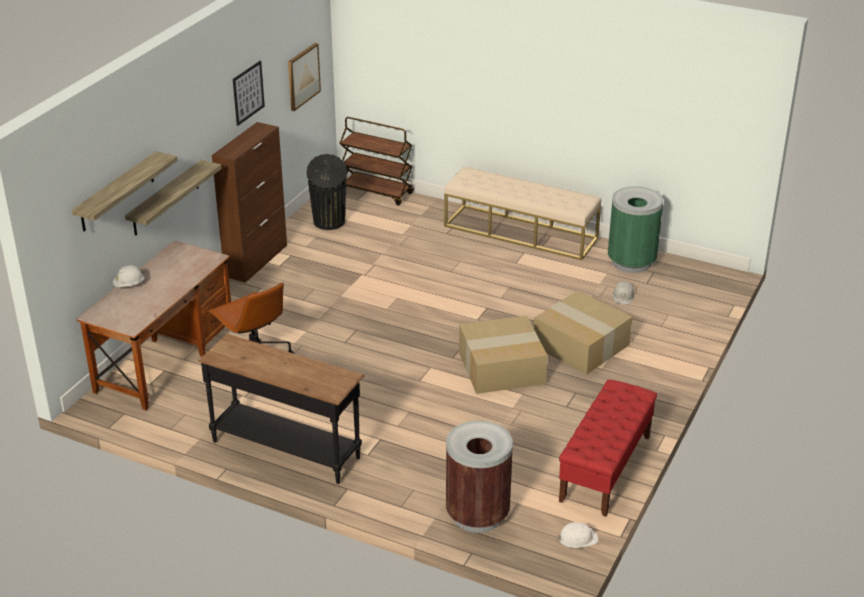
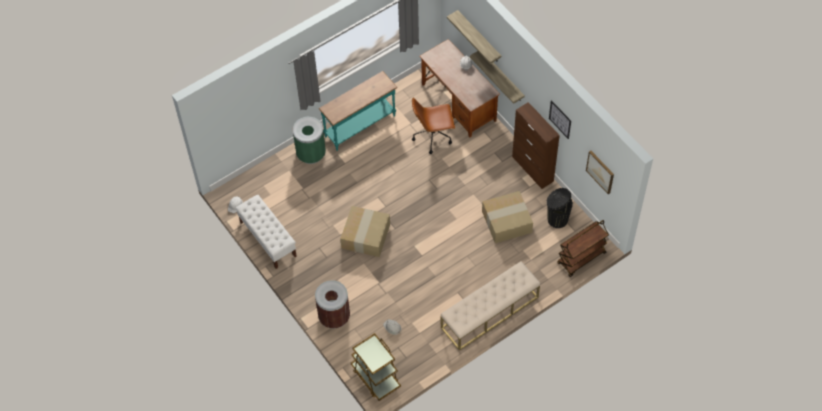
camera: 120 degrees right, 25 degrees up
(286, 448) = (360, 126): black console table -> turquoise console table
(477, 515) = (273, 177): brown trash can -> brown trash can (334, 316)
(579, 345) = (362, 280): cardboard box -> cardboard box (507, 221)
(605, 469) = (268, 239): red bench -> white bench
(631, 262) = (423, 352): green trash can -> green trash can (311, 154)
(708, 286) = (375, 377): none -> brown cart

